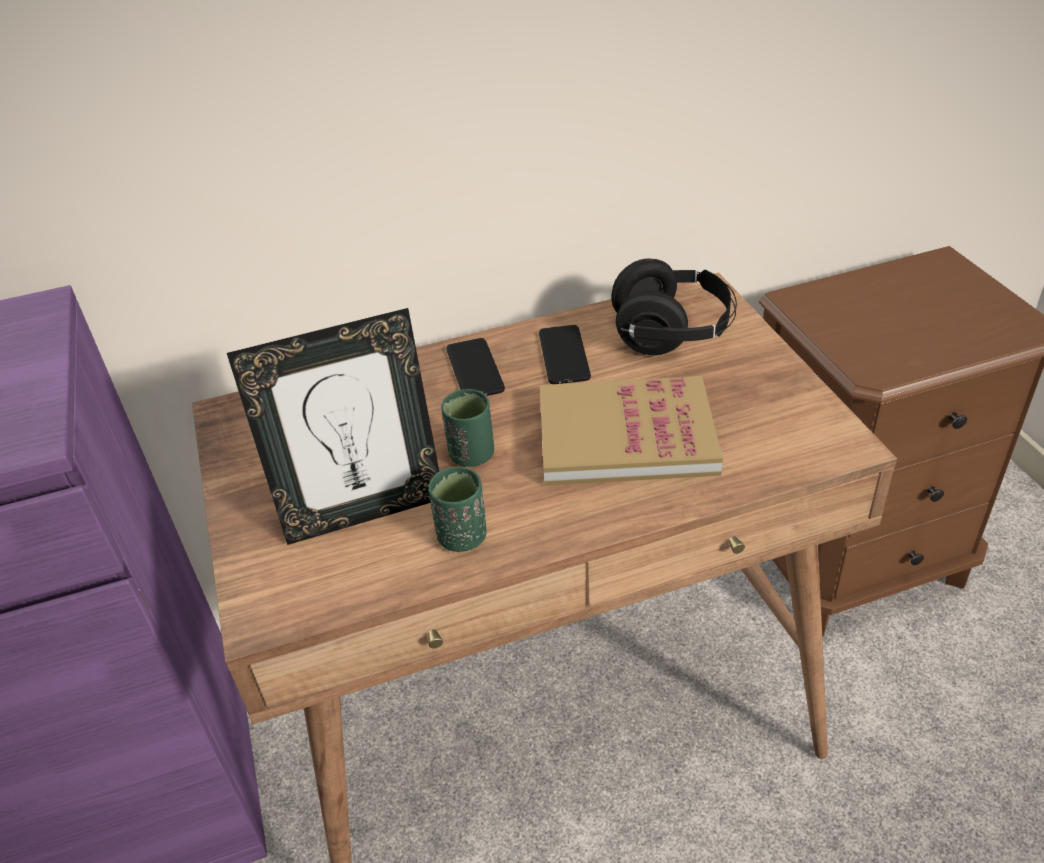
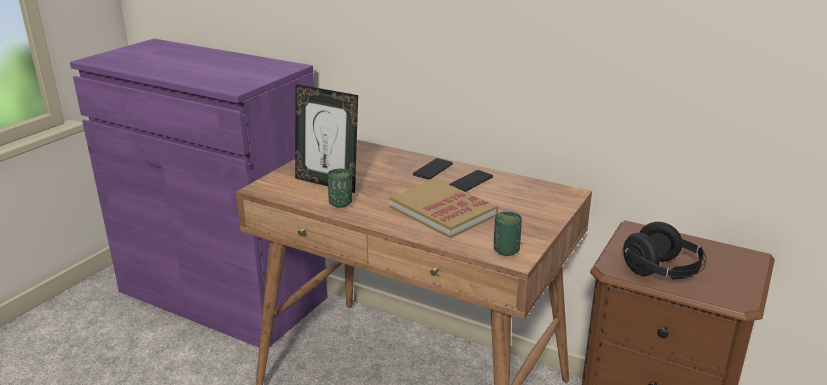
camera: 45 degrees right, 15 degrees down
(471, 455) = (384, 188): green cup -> green cup (506, 250)
(672, 333) = (526, 196): black headphones -> black headphones (662, 272)

